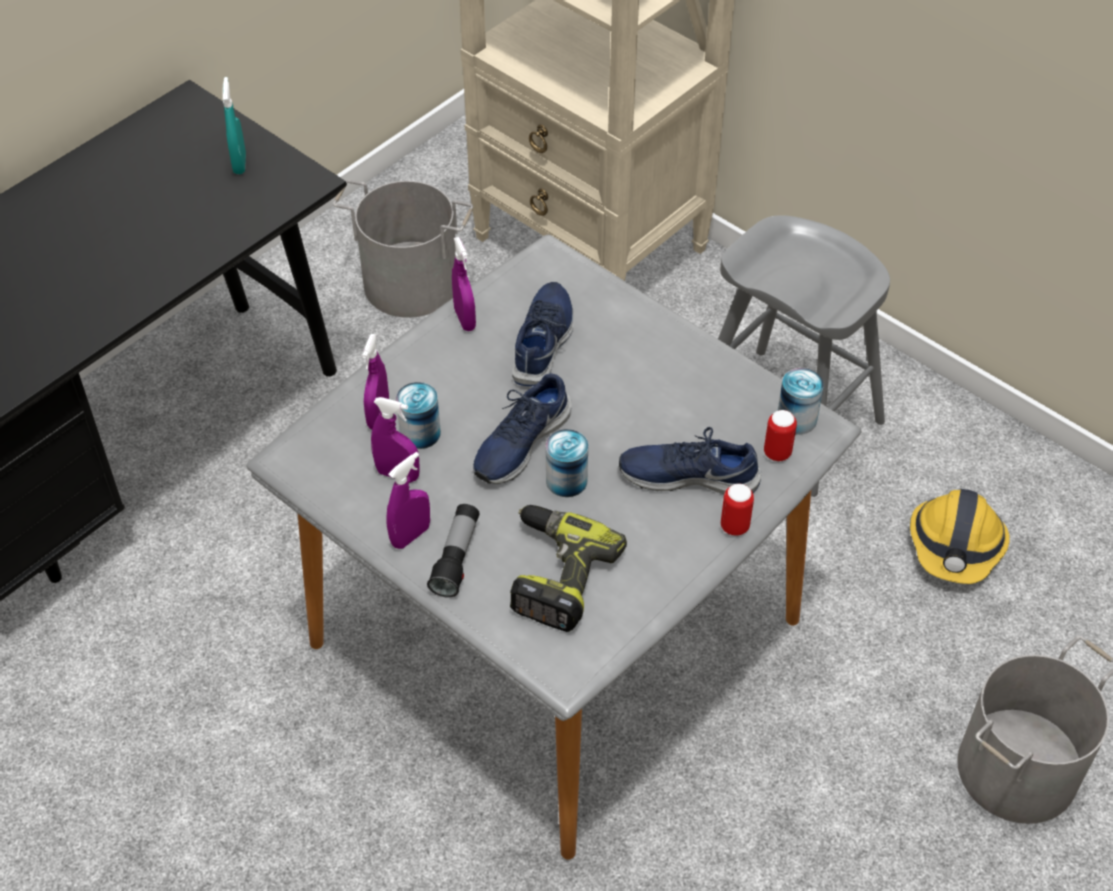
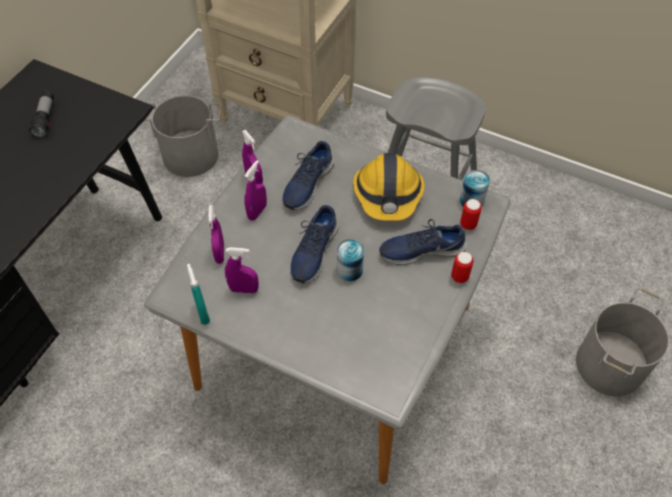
camera: 15 degrees left, 5 degrees up
(239, 163) = (82, 106): turquoise spray bottle -> turquoise spray bottle (203, 313)
(410, 536) = (265, 328): purple spray bottle -> purple spray bottle (257, 212)
(420, 433) = (249, 259): can -> none
(456, 558) = (298, 337): flashlight -> flashlight (45, 119)
(544, 342) = (307, 183): blue shoe -> blue shoe turned 150 degrees counterclockwise
(554, 574) = (362, 333): power drill -> none
(956, 545) = (536, 244): hard hat -> hard hat (388, 194)

